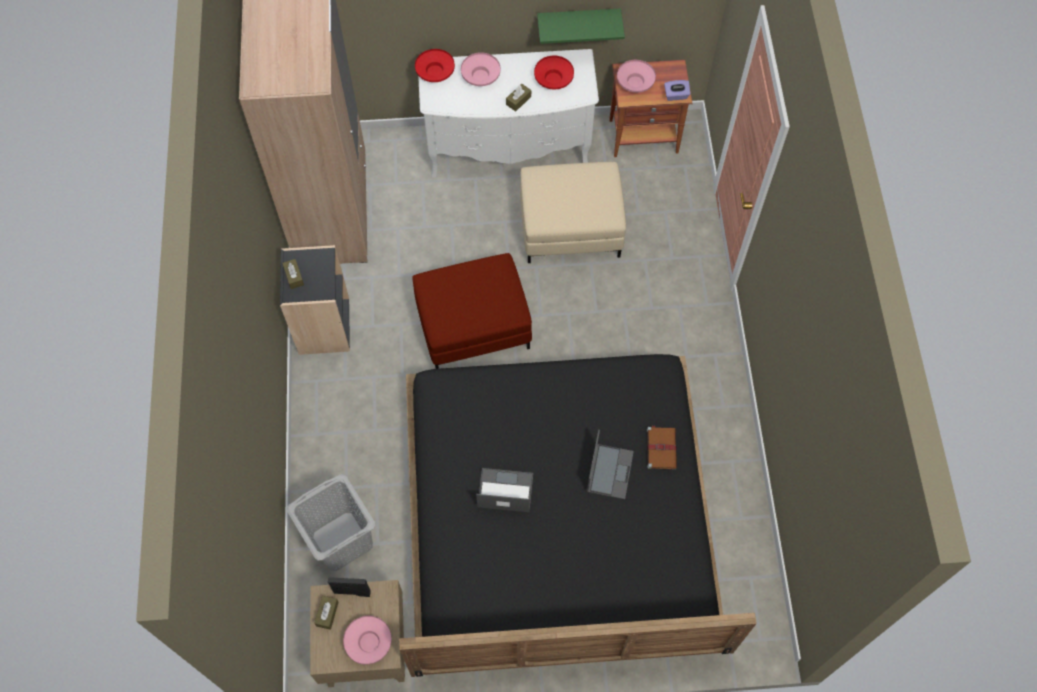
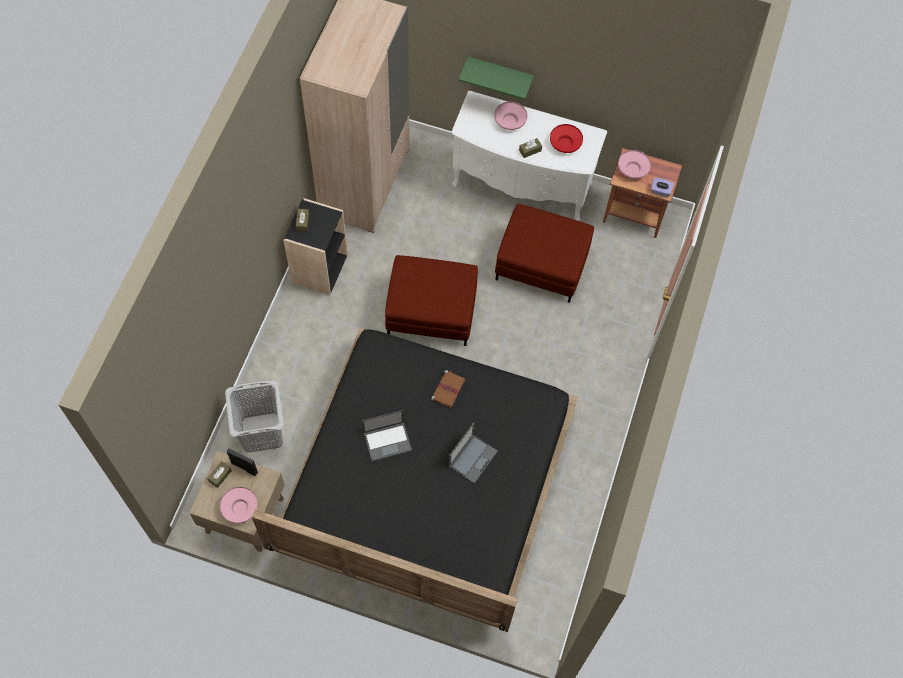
camera: 20 degrees right, 0 degrees up
(435, 72) = (476, 105): red bowl -> none
(504, 490) = (388, 441): laptop -> laptop turned 135 degrees clockwise
(571, 226) = (542, 264): beige ottoman -> red ottoman
(578, 21) = (600, 105): green shelf -> green shelf (500, 74)
(661, 448) = (520, 457): brown book -> brown book (448, 389)

